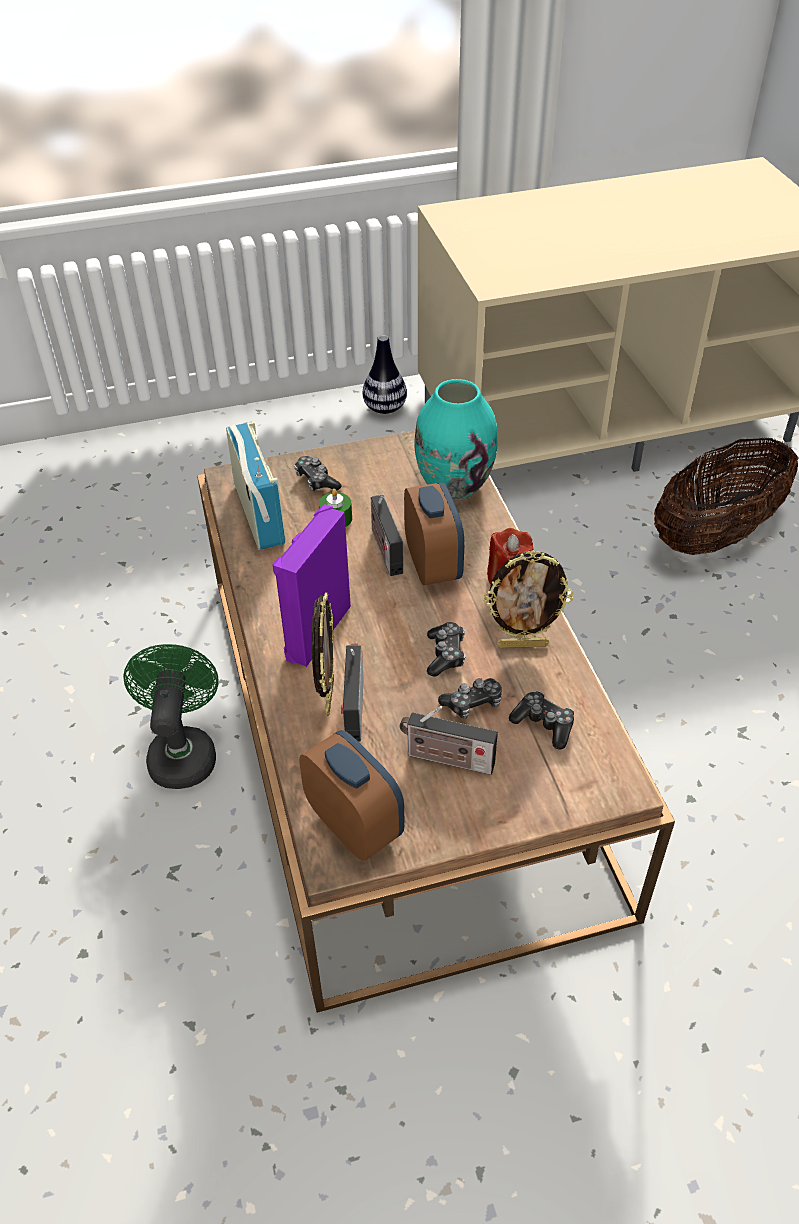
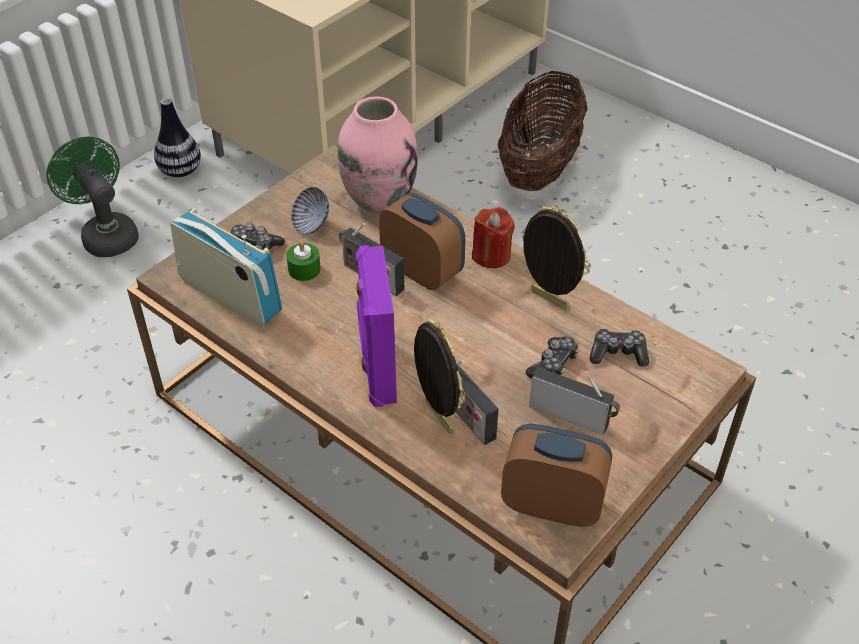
camera: 35 degrees left, 0 degrees up
(183, 751) = (253, 556): green fan -> green fan (106, 234)
(376, 483) = (311, 225): none -> bowl
(445, 654) = (498, 337): game controller -> none
(446, 759) = (573, 417): radio -> radio turned 135 degrees counterclockwise
(454, 485) = (379, 199): turquoise vase -> pink vase
(522, 644) = (548, 301): picture frame -> picture frame turned 105 degrees counterclockwise

